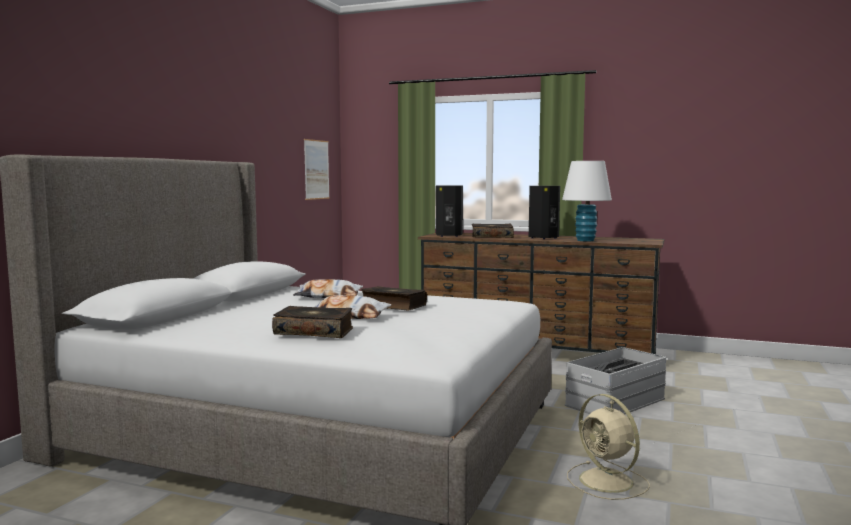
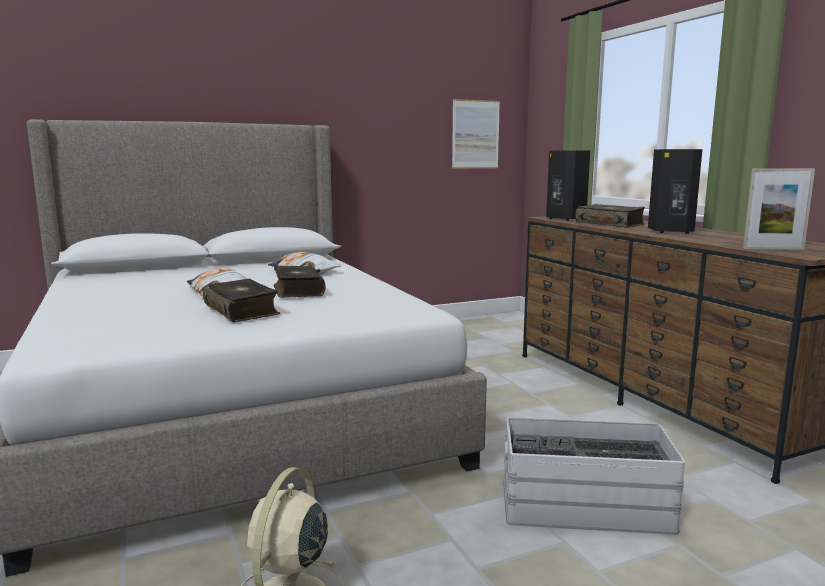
camera: 45 degrees right, 5 degrees up
(314, 331) = (120, 300): book -> book (242, 310)
(585, 240) = (712, 240): white table lamp -> none
(627, 242) = (773, 249): none -> picture frame

